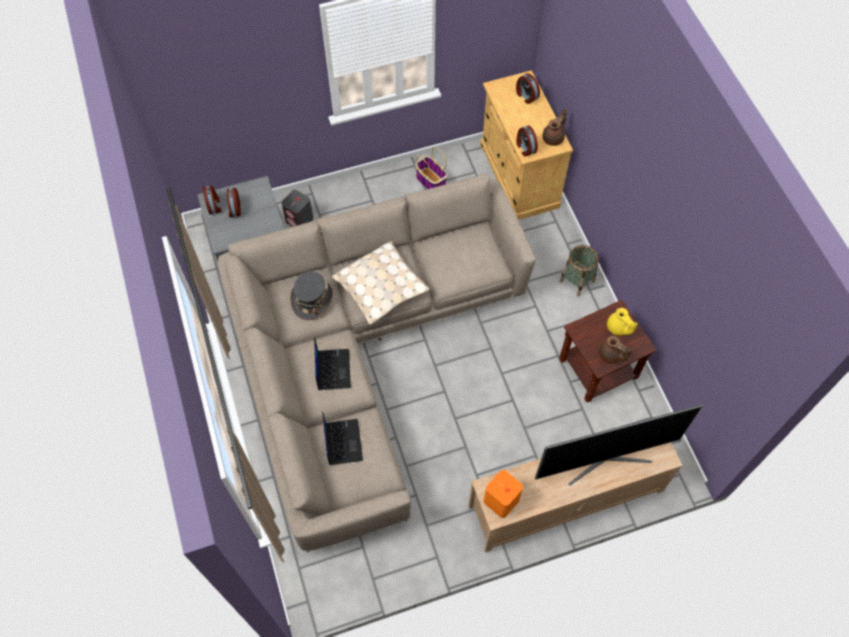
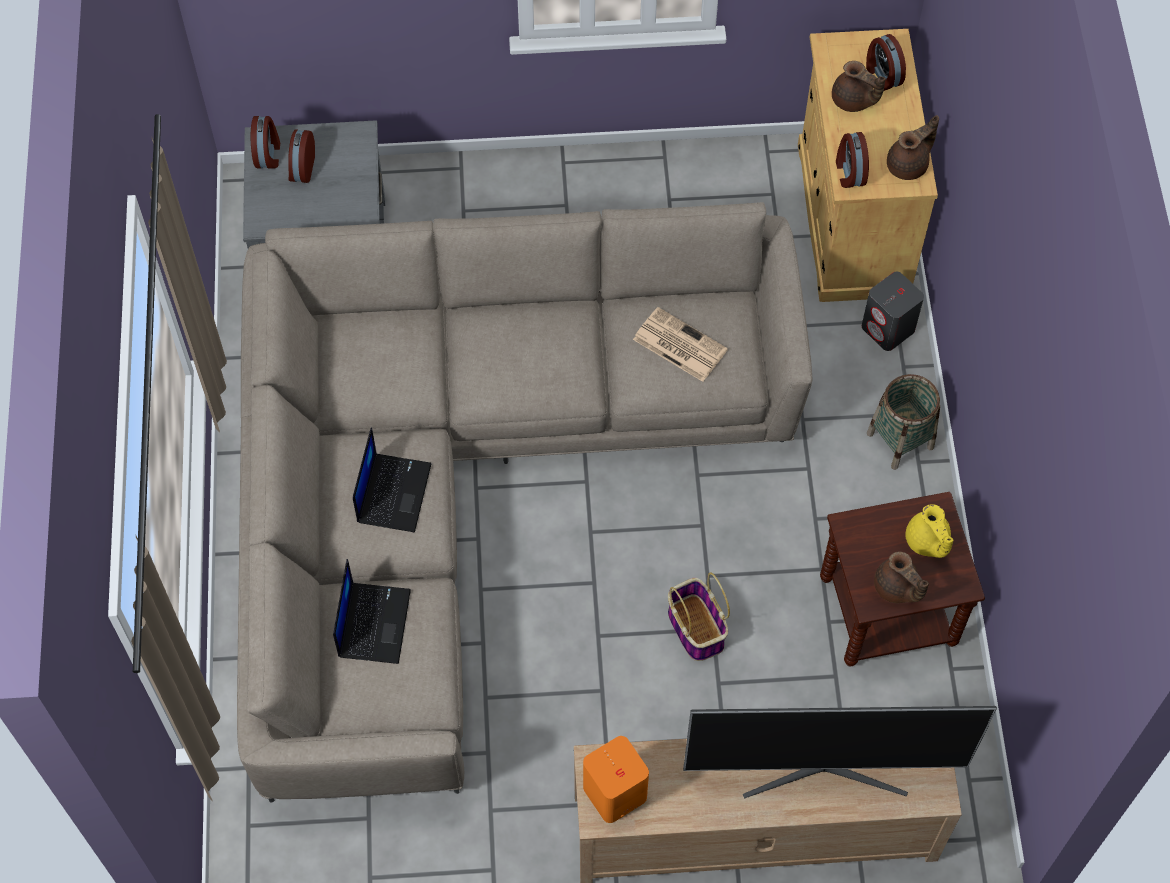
camera: 15 degrees right, 0 degrees up
(300, 220) = (425, 212): grey speaker -> grey speaker (888, 329)
(312, 299) = (393, 361): grey hat -> none
(381, 288) = (522, 369): beige pillow -> none
(430, 181) = (684, 192): basket -> basket (695, 628)
(459, 257) = (678, 344): none -> newspaper
(515, 112) = (853, 101): none -> brown teapot

